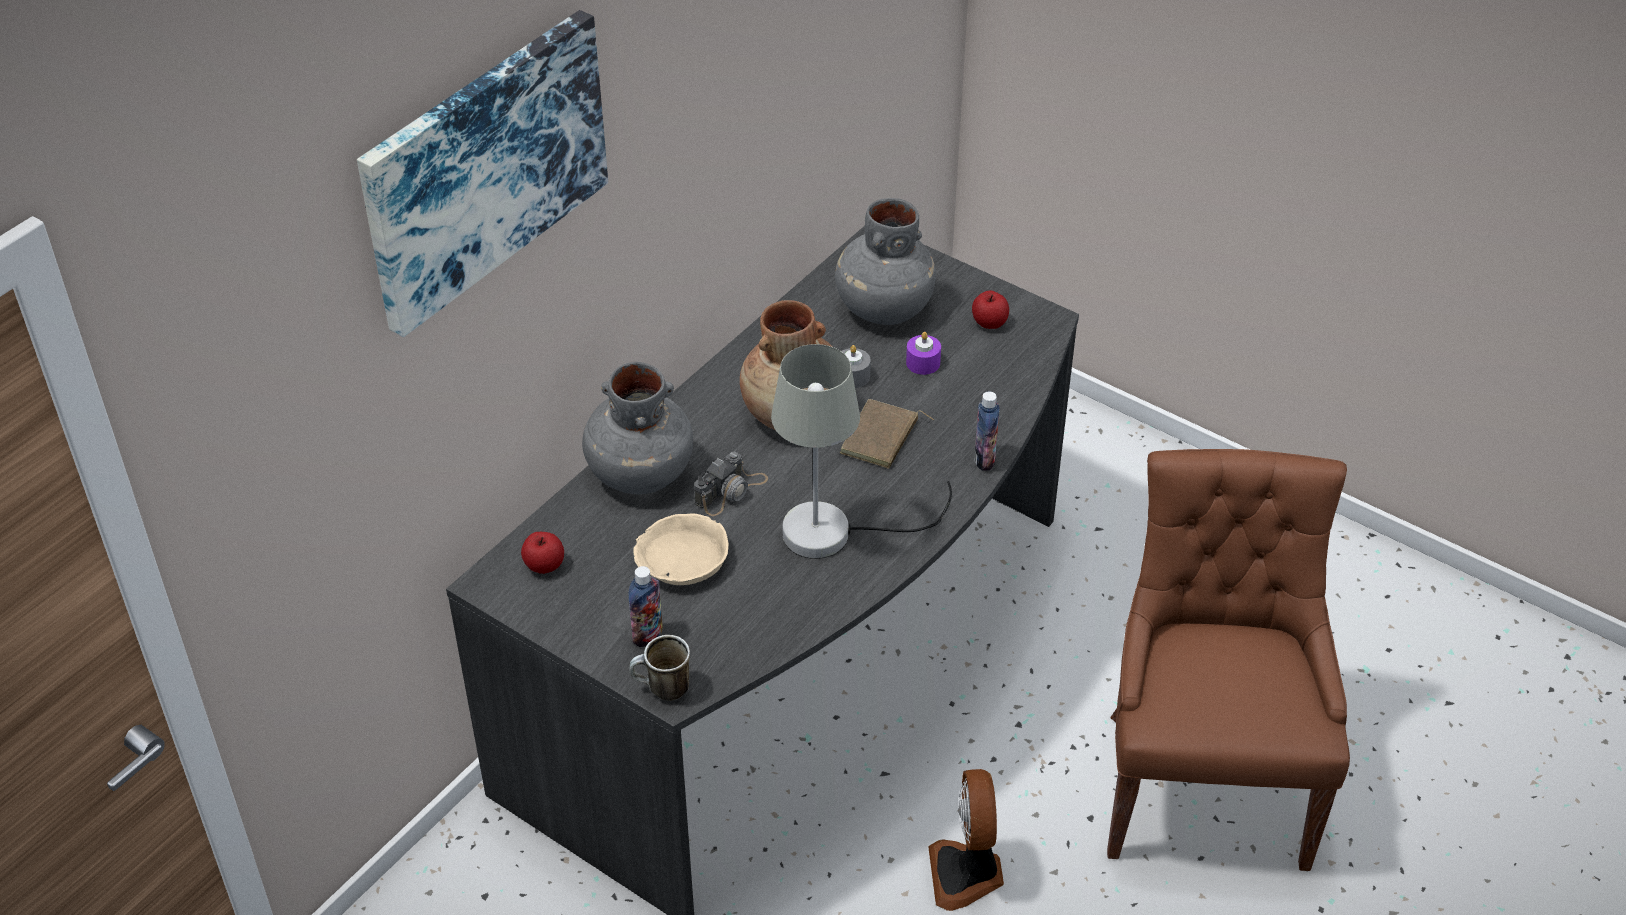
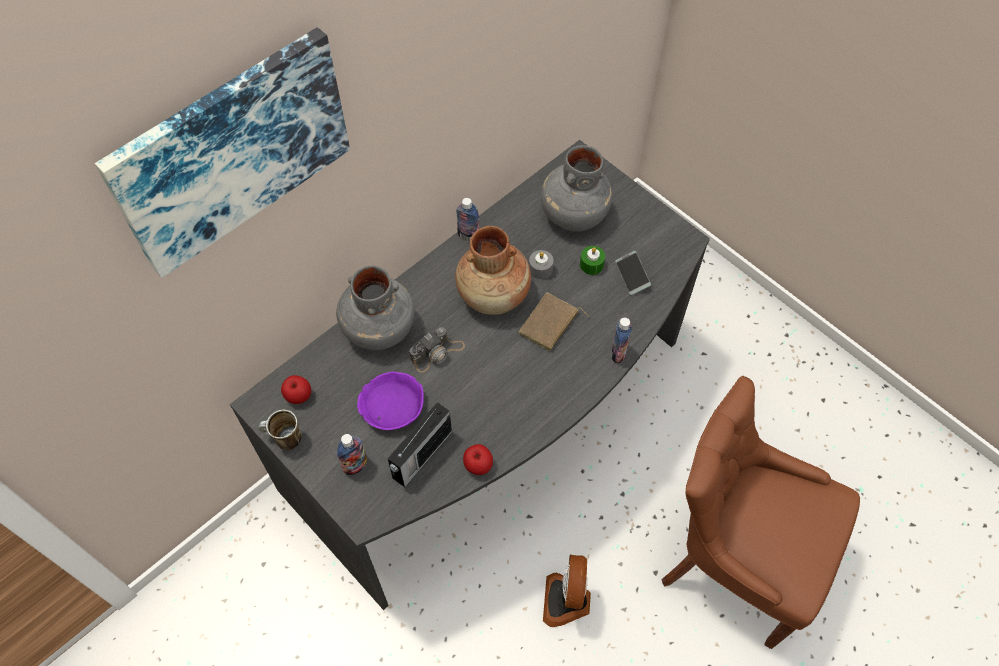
camera: 10 degrees right, 15 degrees up
(662, 690) = (355, 514): mug -> mug (284, 440)
(681, 559) = (391, 405): beige bowl -> purple bowl
(738, 611) = (421, 456): none -> radio
(741, 351) = (468, 236): none -> bottle
(837, 531) = (503, 398): grey table lamp -> none
(923, 363) = (591, 264): purple candle -> green candle
(982, 369) = (632, 275): none -> phone
(989, 323) = (645, 237): apple -> apple (478, 465)
(1203, 783) = (734, 559): brown chair -> brown chair turned 75 degrees counterclockwise

